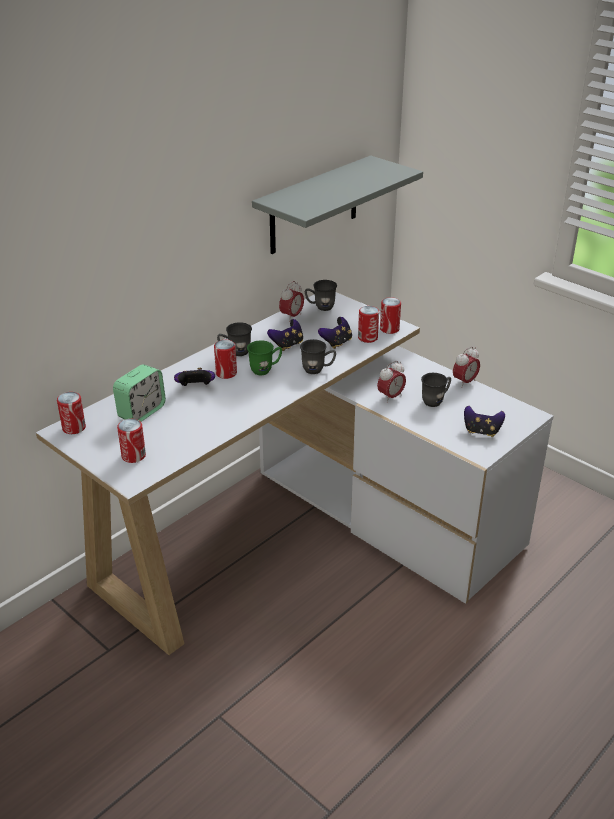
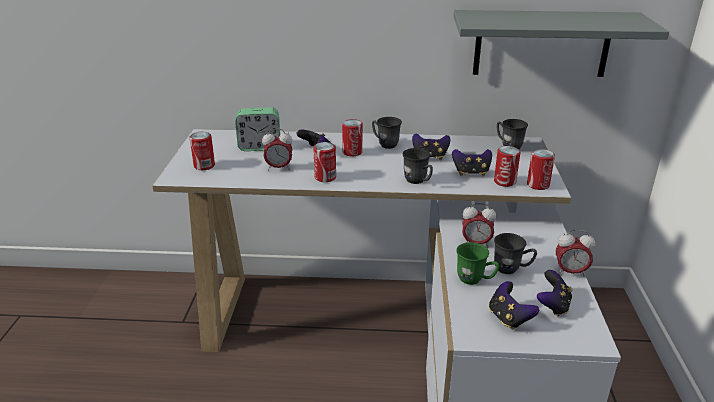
camera: 50 degrees right, 5 degrees down
(74, 428) = (212, 136): can -> can (325, 177)
(265, 370) = (381, 163): green mug -> green mug (475, 280)
(291, 317) = (471, 142): alarm clock -> alarm clock (279, 168)
(488, 409) = (553, 306): none -> game controller

